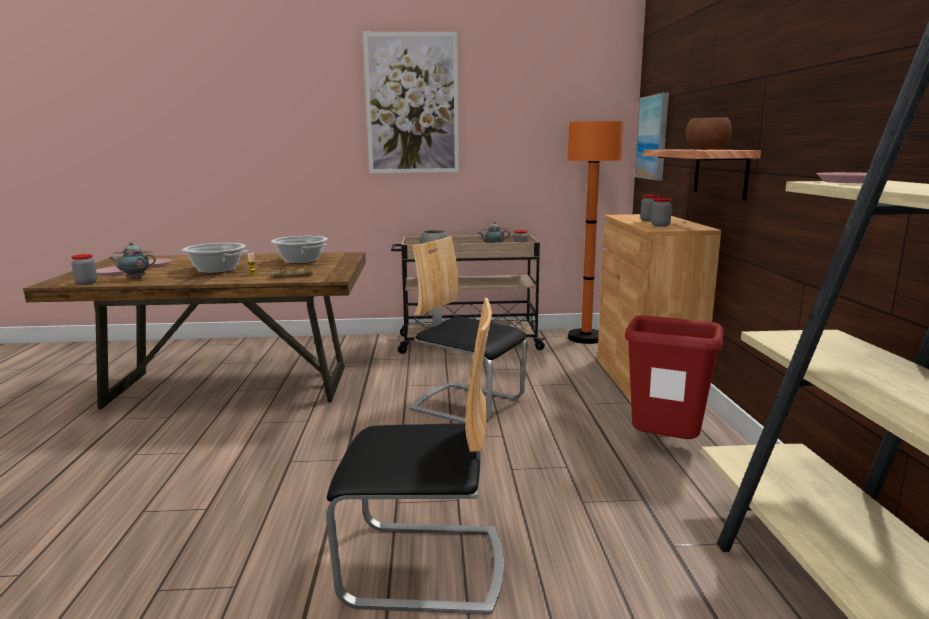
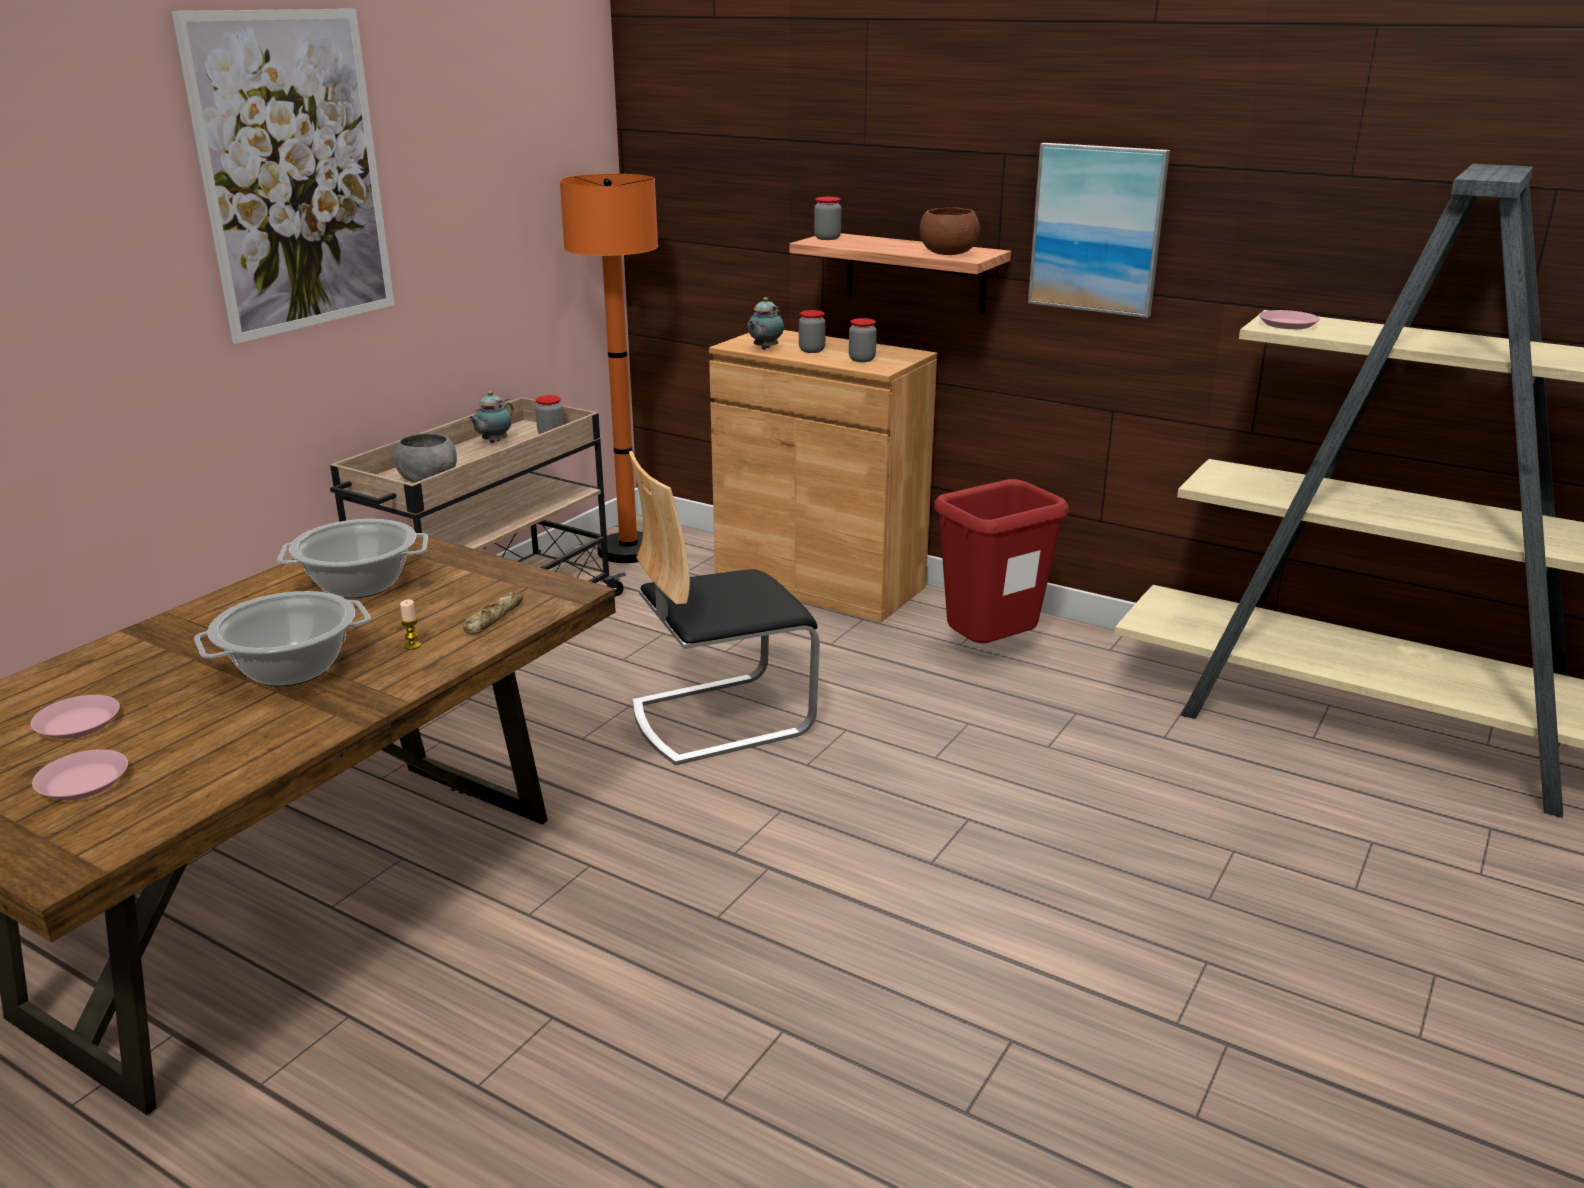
camera: 55 degrees left, 10 degrees up
(86, 283) = (151, 821): jar -> jar (827, 238)
(135, 279) = (213, 761): teapot -> teapot (764, 349)
(424, 566) = (1082, 888): chair -> none
(653, 137) = (692, 199): picture -> picture (1097, 229)

